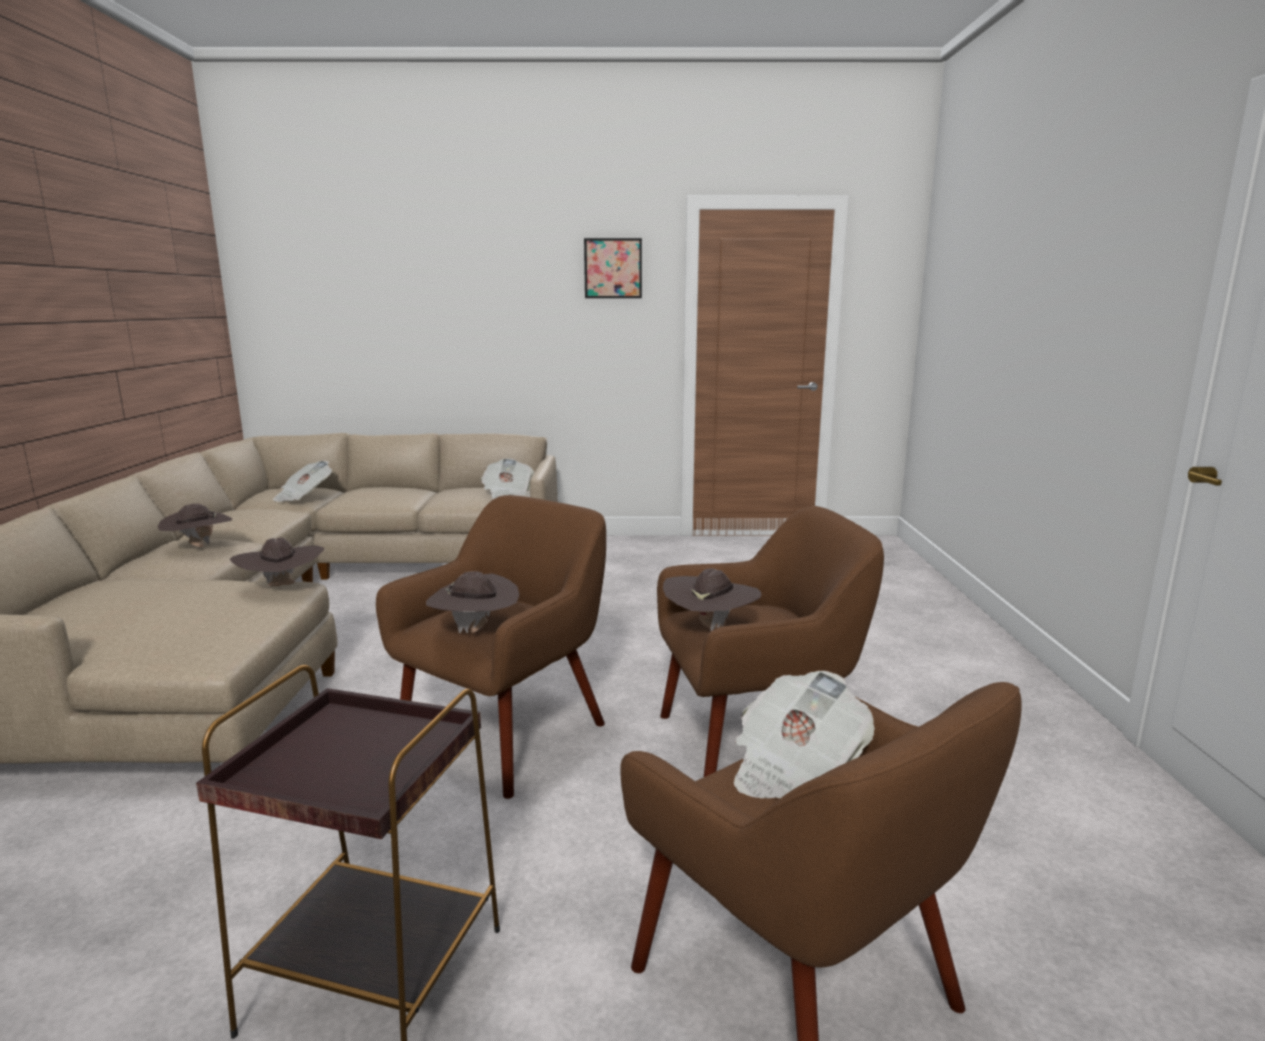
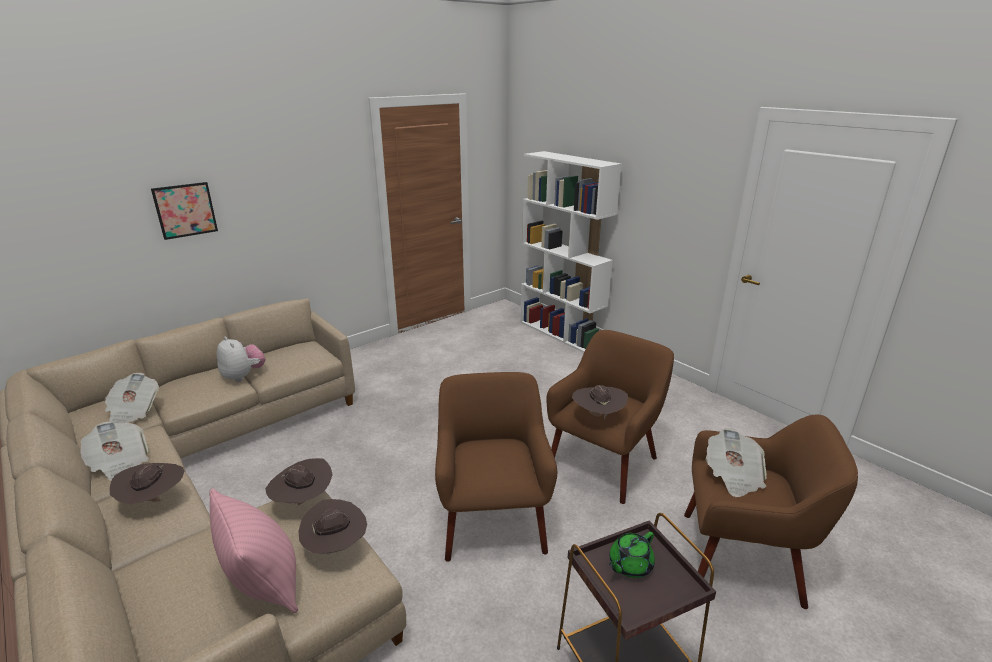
camera: 40 degrees left, 10 degrees up
(136, 621) = (264, 583): none -> pink pillow
(365, 742) = (629, 565): none -> green teapot
(423, 498) = (243, 376): none -> plush toy
(475, 631) = (504, 473): brown hat -> brown hat (336, 547)
(507, 494) = (307, 352): newspaper -> newspaper (119, 463)
(613, 268) = (324, 157): picture -> picture (185, 210)
(929, 590) = (561, 333): none -> white bookcase

